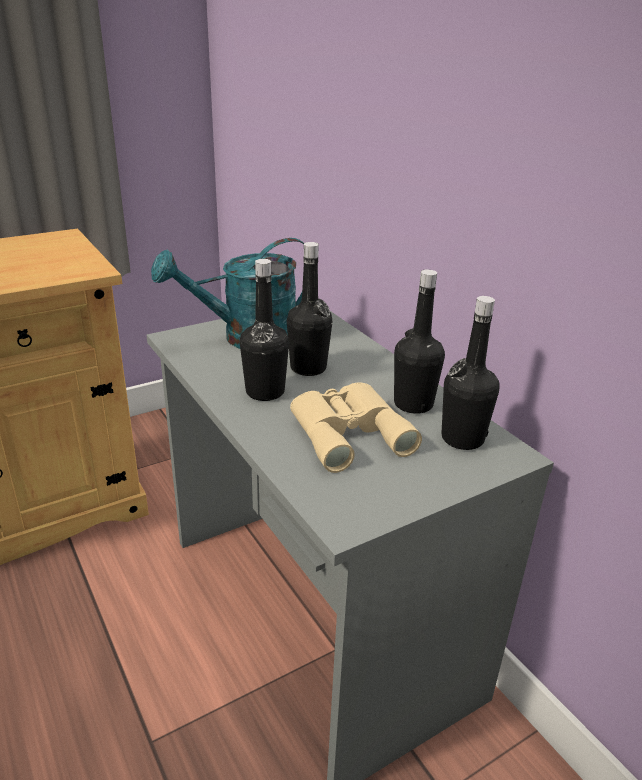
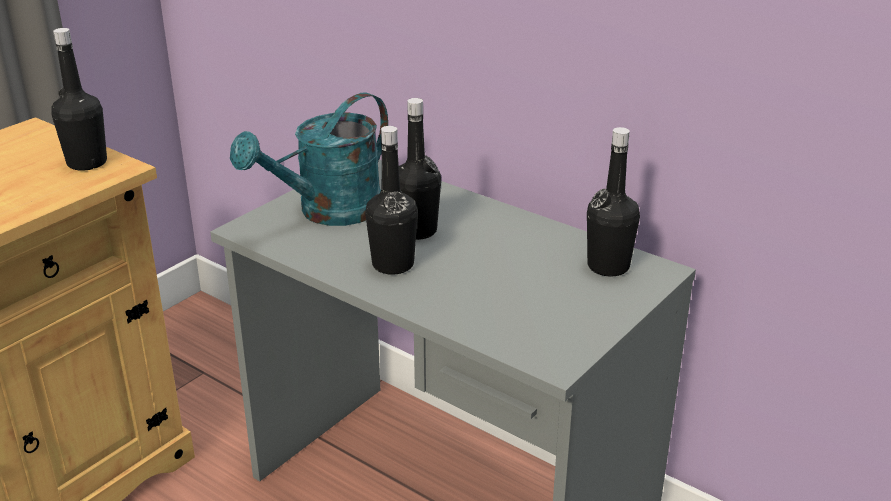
camera: 20 degrees left, 0 degrees up
(348, 431) = (502, 284): beige binoculars -> none
(413, 404) = (544, 244): black bottle -> black bottle (87, 163)

